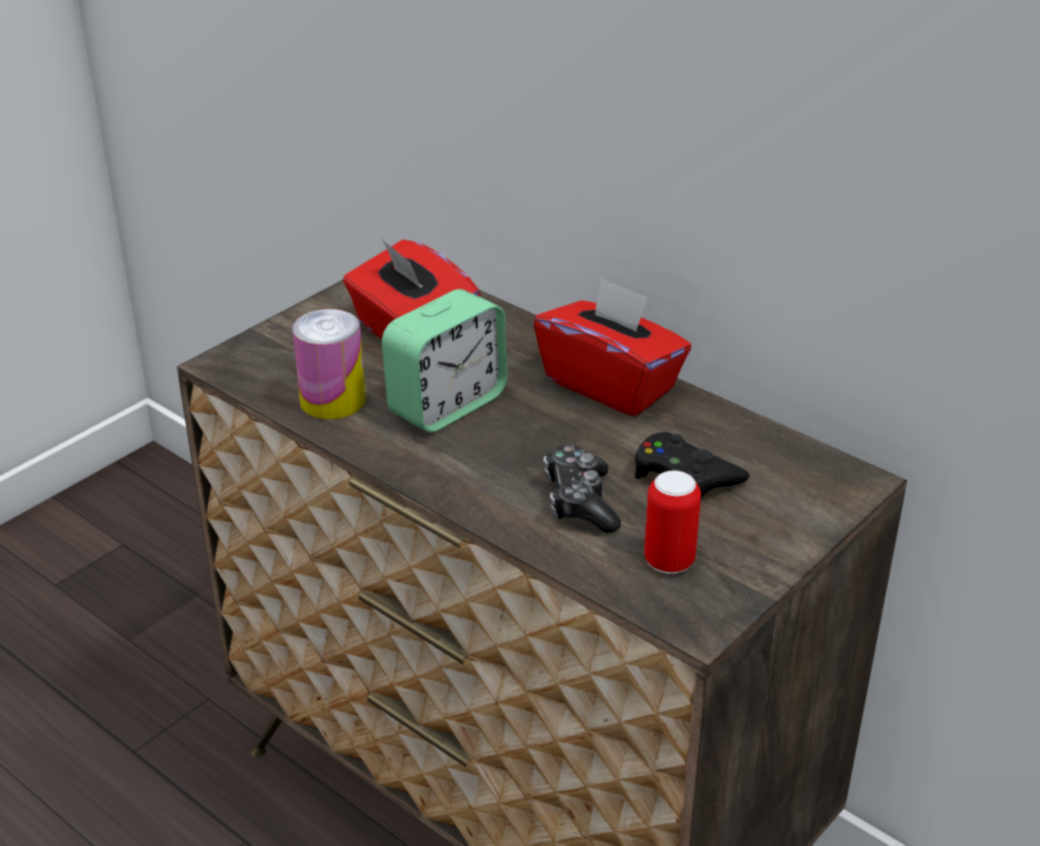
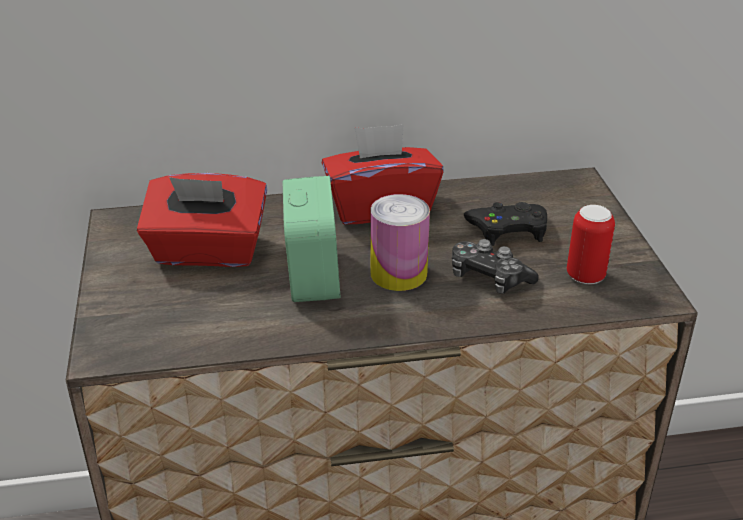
camera: 50 degrees left, 0 degrees up
(332, 400) = (234, 323): can -> can (398, 273)

